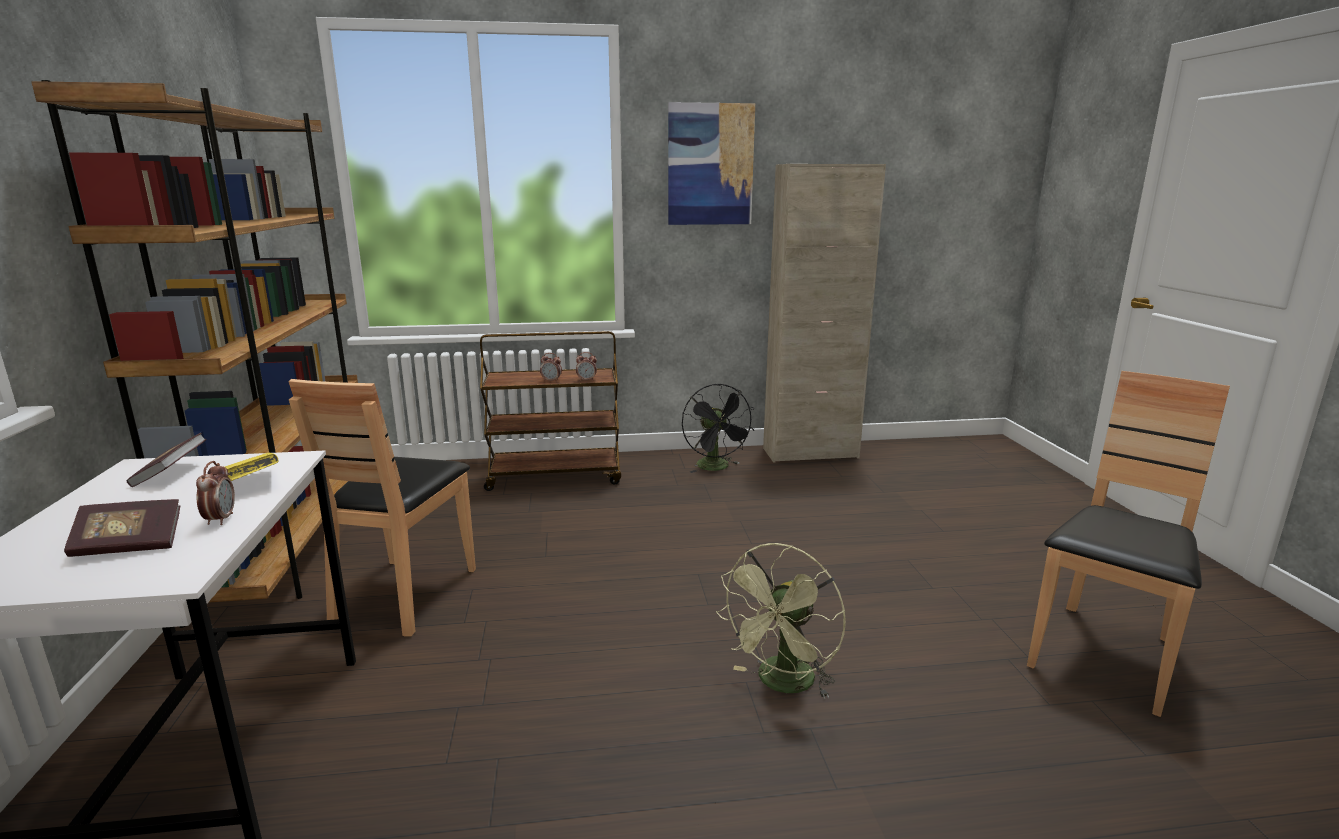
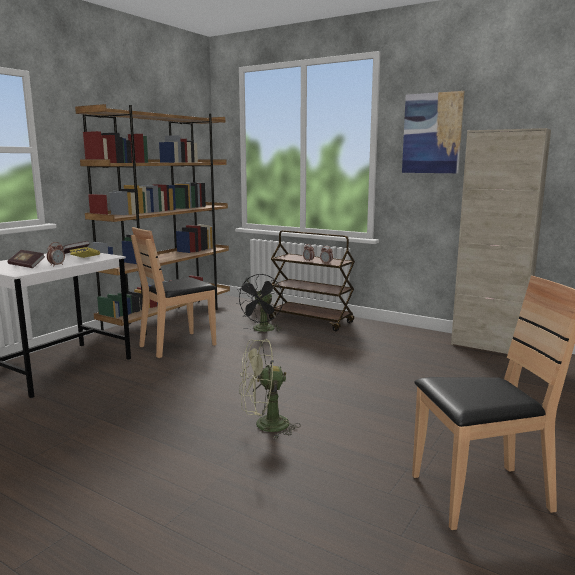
camera: 40 degrees right, 5 degrees down
(717, 468) = (407, 338): black fan -> black fan (262, 330)

